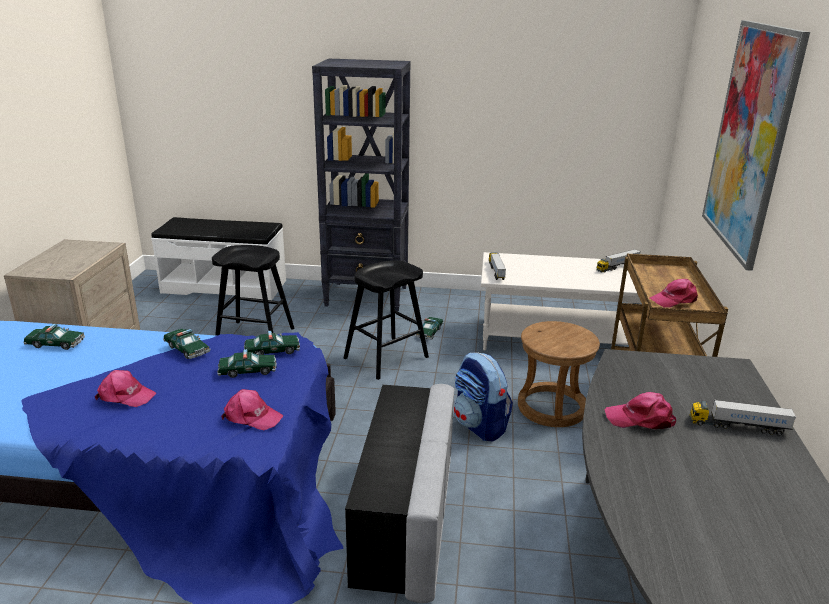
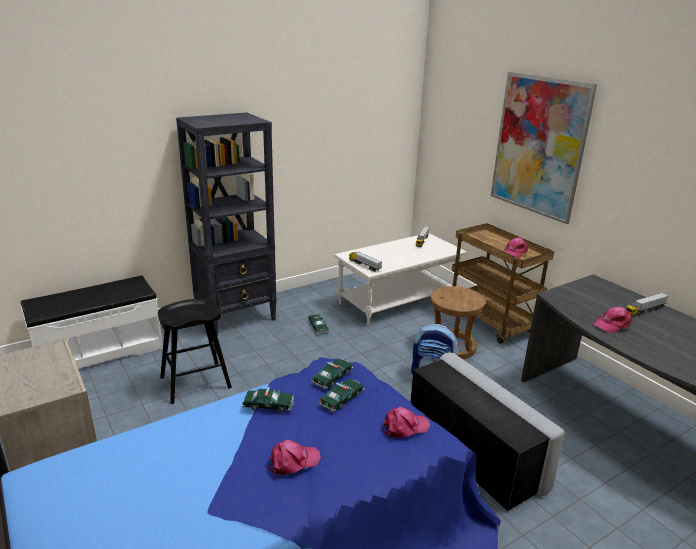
camera: 40 degrees left, 0 degrees up
(55, 344) = (140, 456): toy car -> none
(386, 358) = (316, 357): black stool -> none

